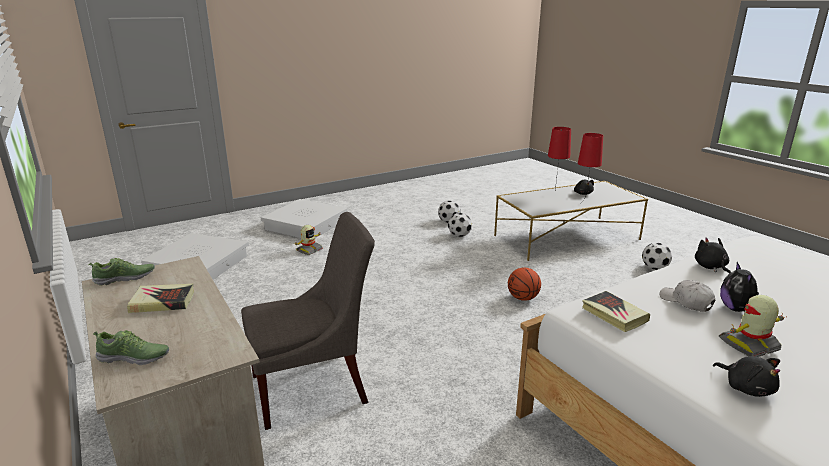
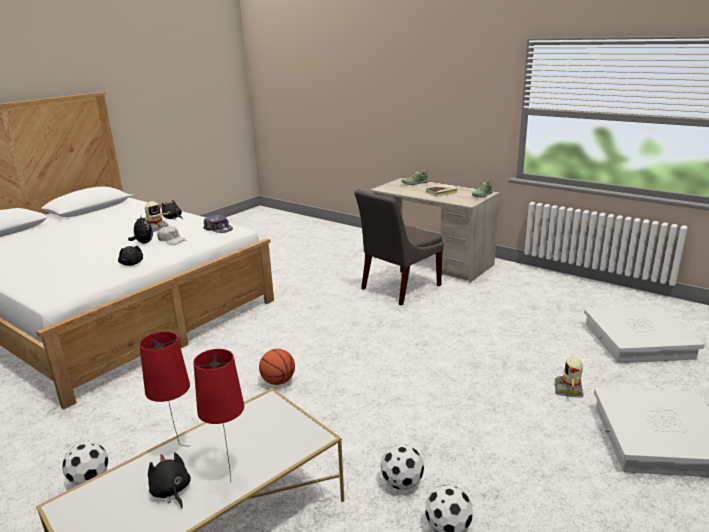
camera: 160 degrees right, 0 degrees up
(614, 315) = (218, 229): book -> cap

